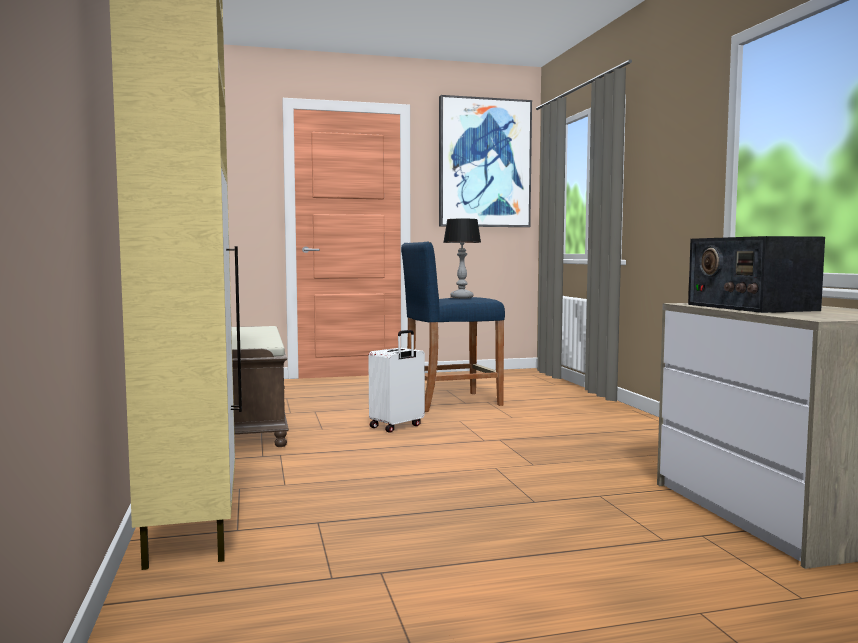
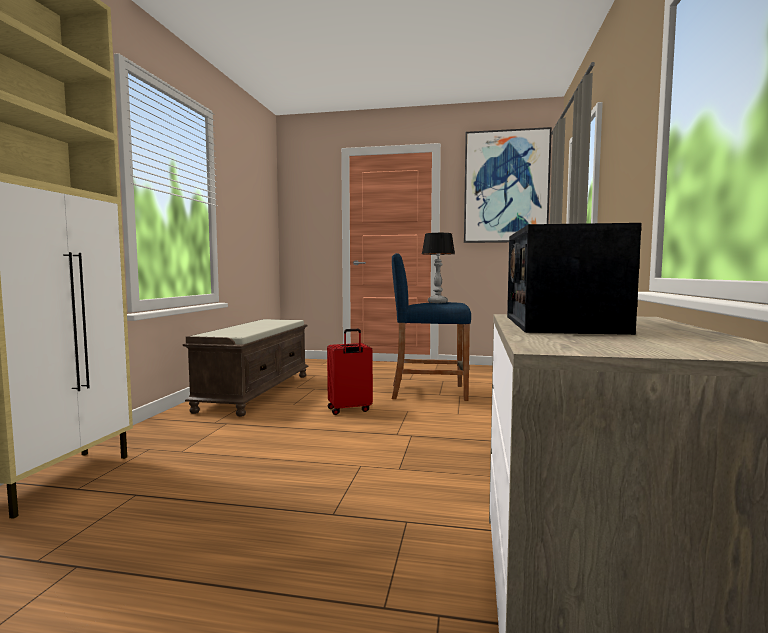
camera: 25 degrees right, 0 degrees up
(397, 426) = (349, 410): white suitcase -> red suitcase

